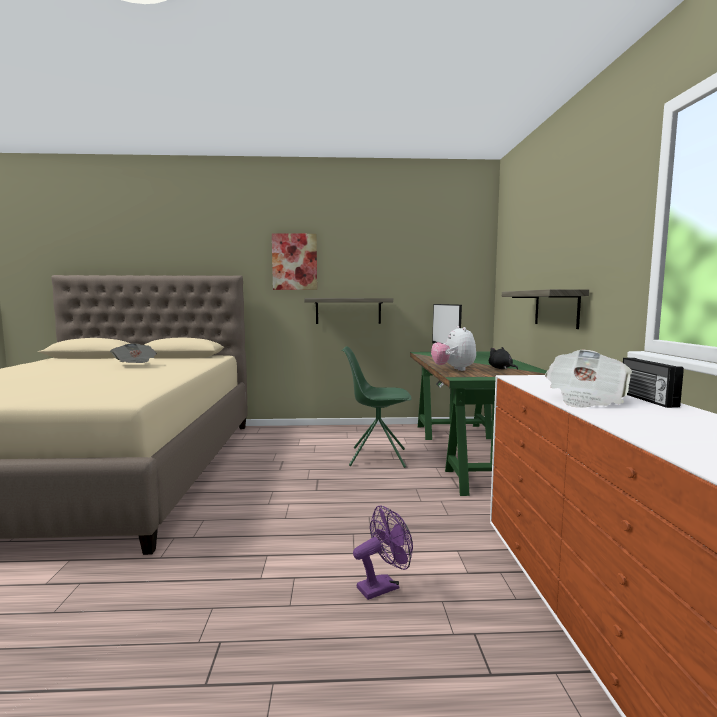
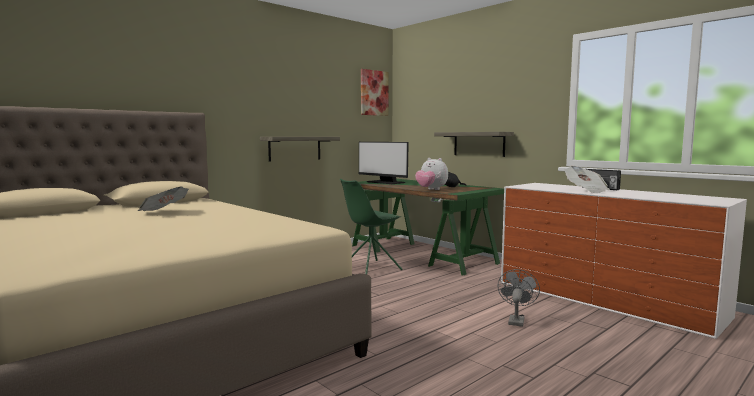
camera: 40 degrees left, 0 degrees up
(294, 262) = (248, 101): picture -> picture (374, 93)
(383, 586) = (516, 320): purple fan -> grey fan

